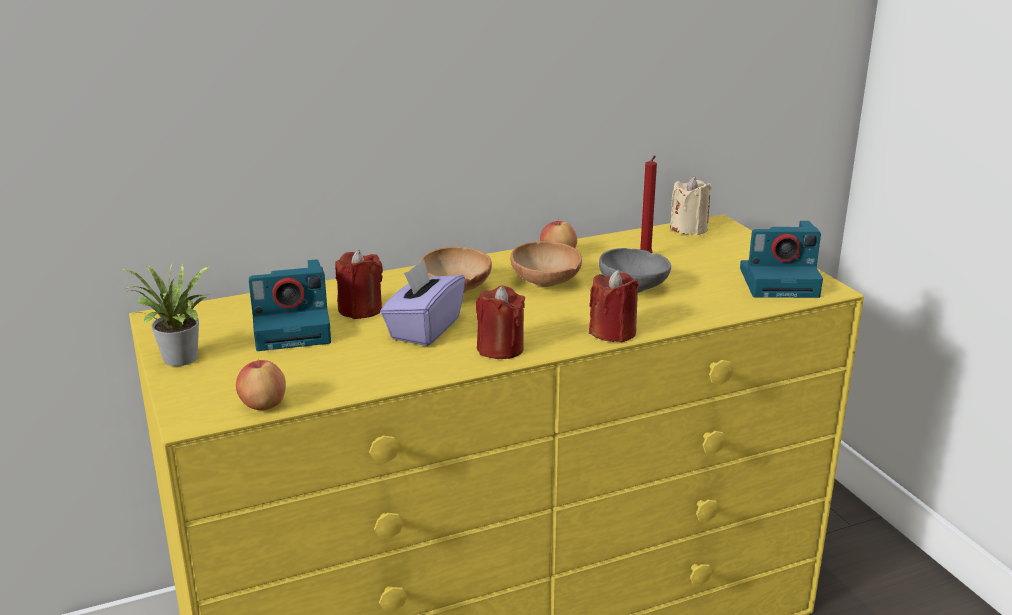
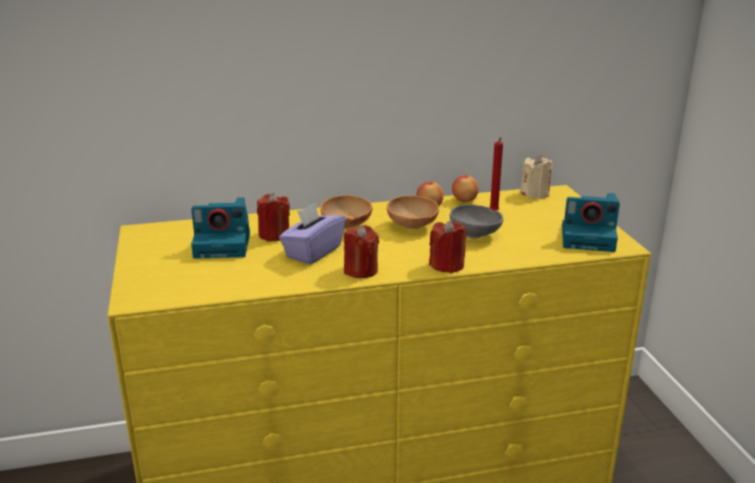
camera: 10 degrees right, 0 degrees up
(178, 360) = (139, 260): potted plant -> none
(263, 405) = (182, 296): apple -> apple (464, 200)

